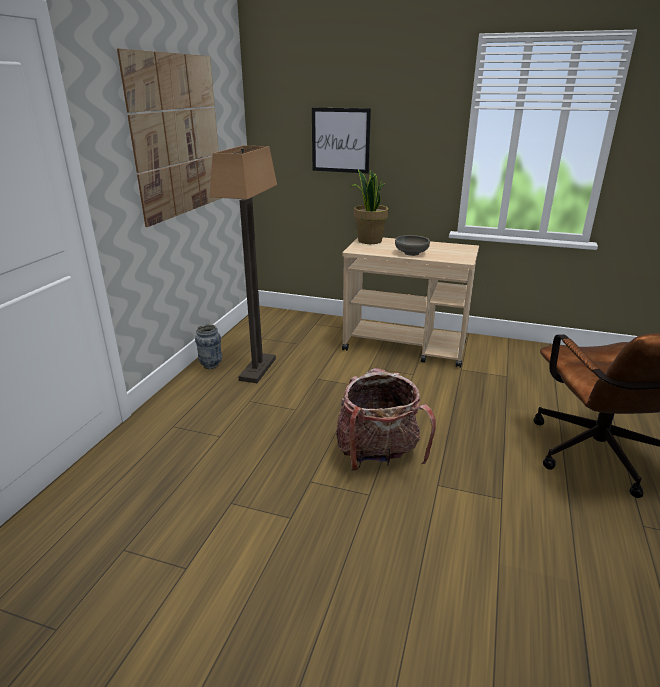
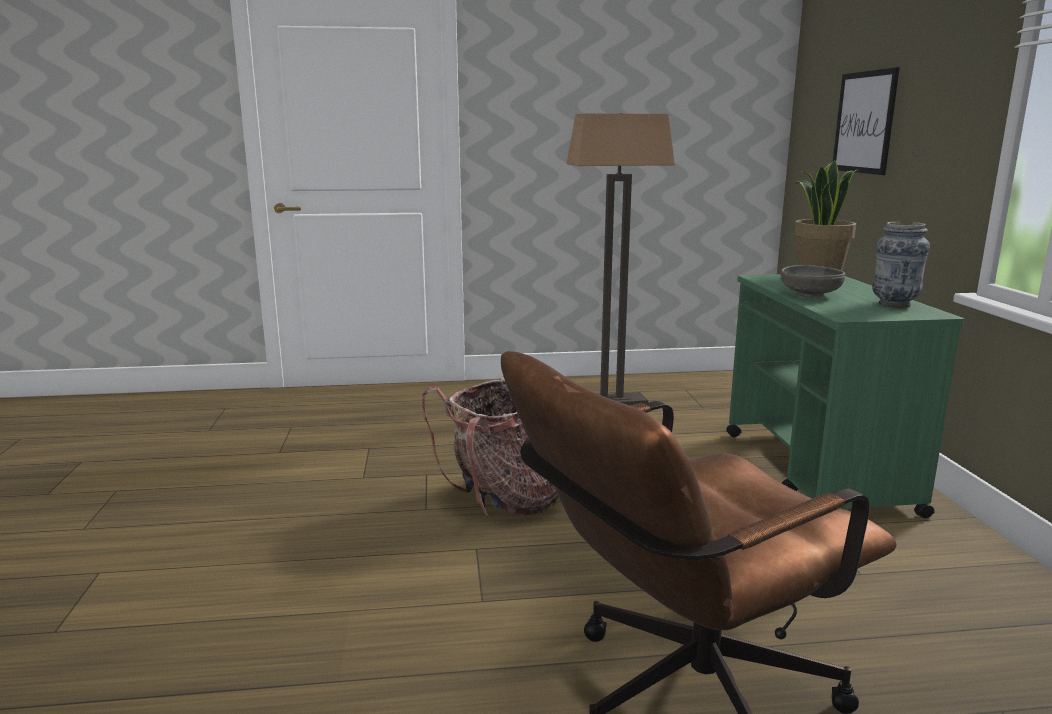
camera: 65 degrees right, 10 degrees down
(177, 136) = (620, 106): picture -> none
(211, 365) = (588, 383): vase -> vase (894, 304)
(406, 346) = (817, 472): beige cart -> green cart

